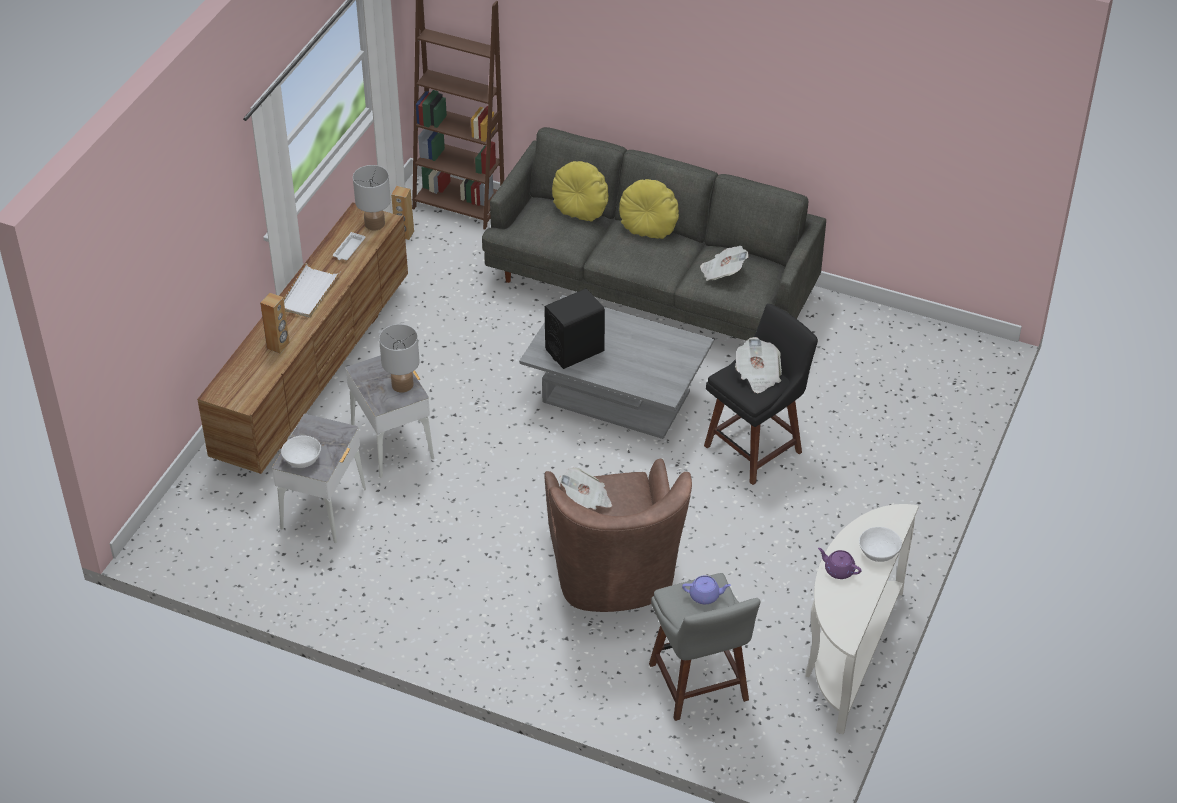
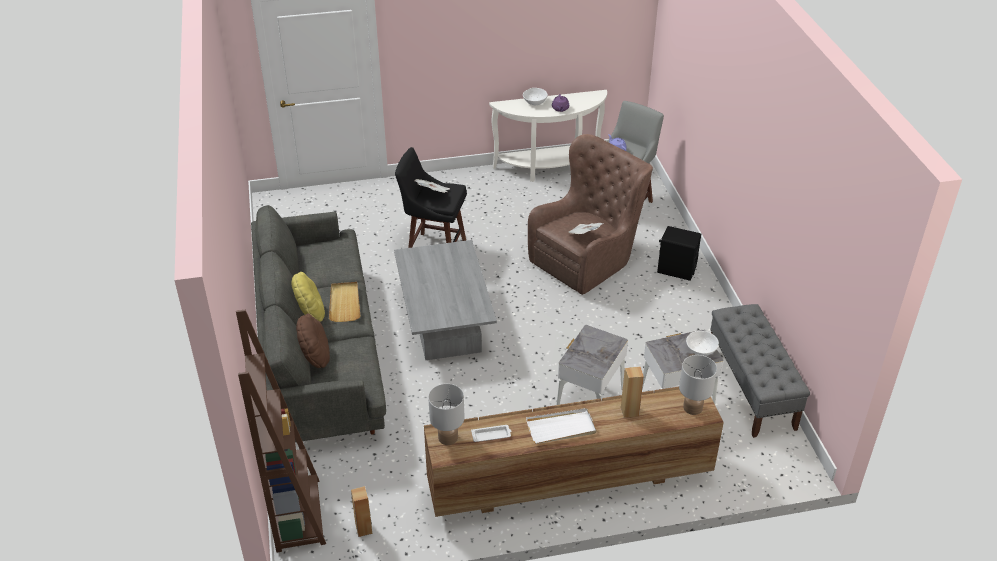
camera: 125 degrees left, 5 degrees down
(276, 581) = (751, 388): none -> grey bench
(402, 385) = (588, 342): grey table lamp -> grey table lamp (693, 408)
(575, 350) = (462, 300): black speaker -> black speaker (676, 270)
(580, 212) = (315, 358): yellow pillow -> brown pillow
(643, 258) = (344, 303): none -> beige tray
(722, 272) = (329, 263): newspaper -> none

